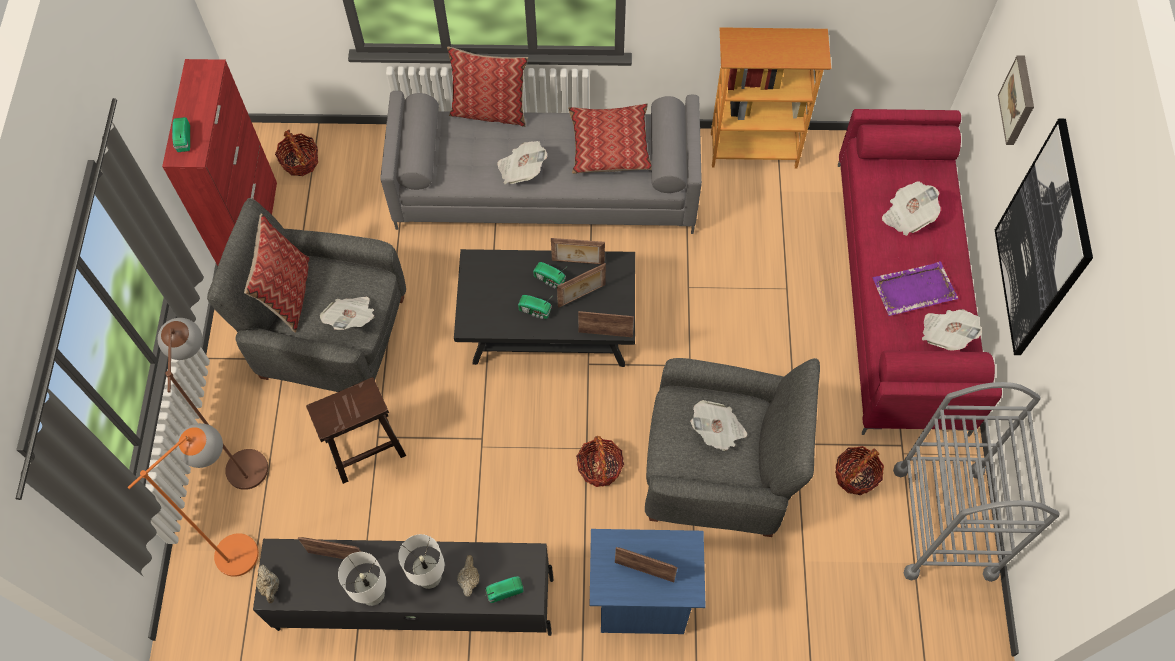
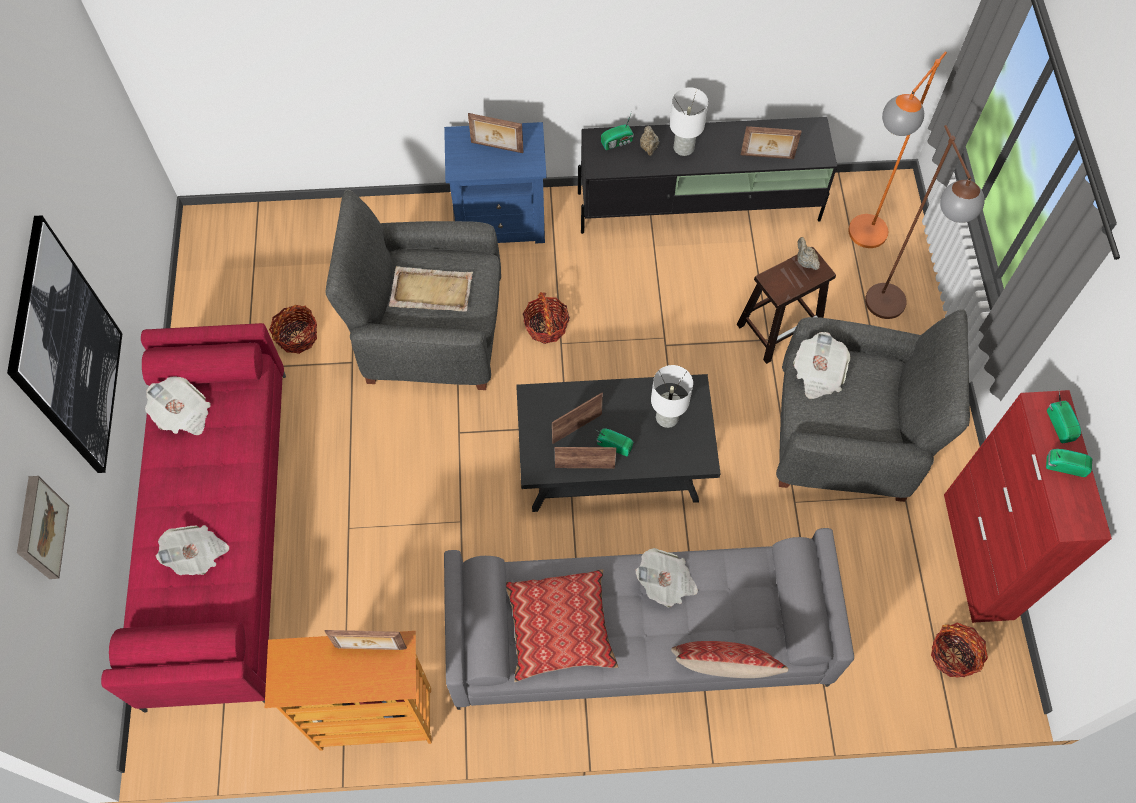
camera: 175 degrees right, 0 degrees up
(270, 587) = (817, 132): beige teapot -> beige teapot (805, 262)
(288, 294) = (894, 398): pillow -> none
(373, 593) = (729, 133): white table lamp -> white table lamp (667, 418)
(535, 311) = (625, 408): radio -> radio (1064, 465)
(605, 333) = (547, 389): picture frame -> picture frame (370, 648)
(717, 431) = (430, 291): newspaper -> beige tray
(913, 290) = (209, 462): purple tray -> none
(944, 521) = (219, 302): grey cart -> none

